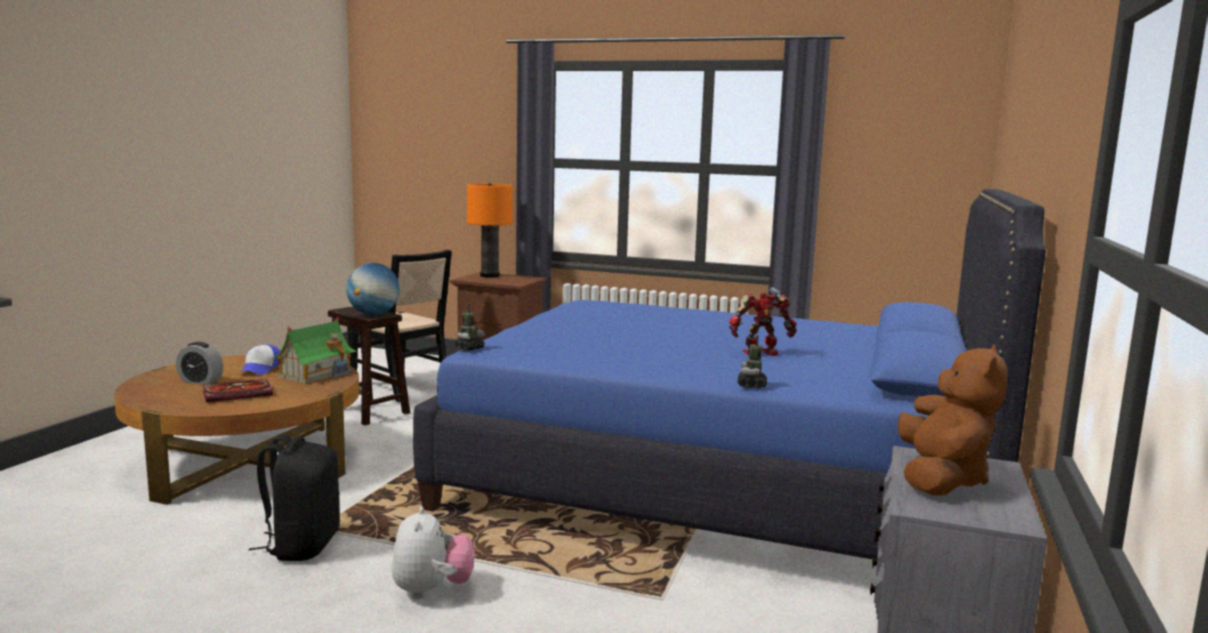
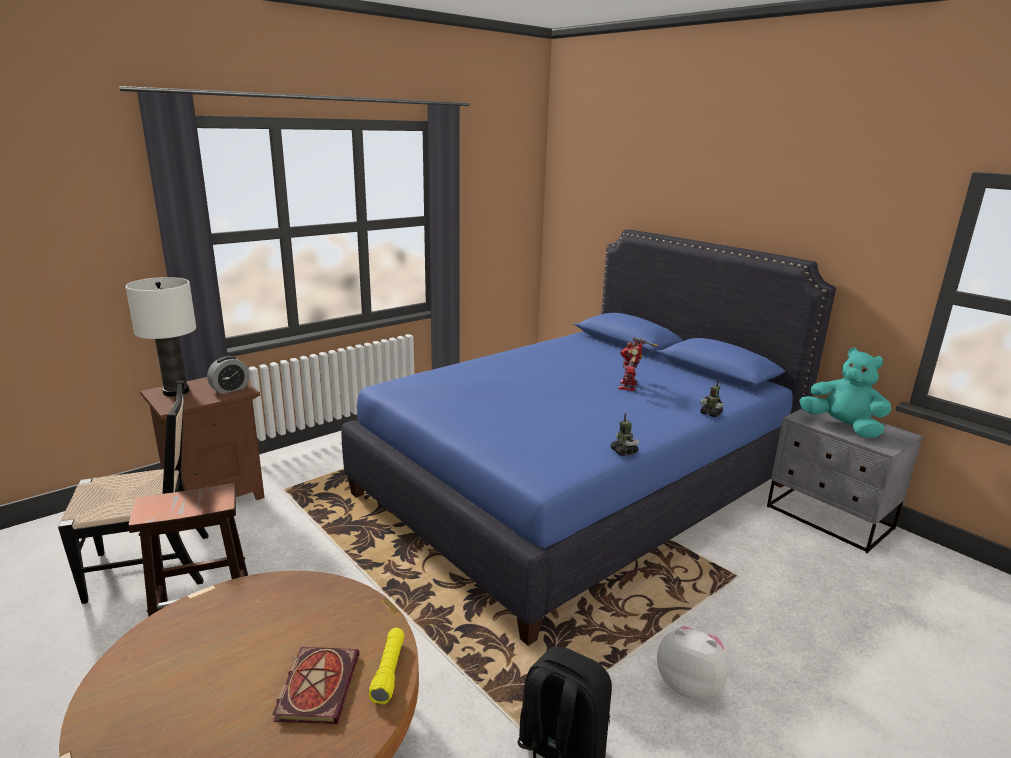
camera: 60 degrees left, 10 degrees up
(200, 381) = (212, 719): alarm clock -> alarm clock (230, 389)
(261, 369) = (213, 646): cap -> none
(262, 405) = (389, 671): none -> yellow flashlight
(316, 374) = (291, 603): toy house -> none
(373, 314) = (207, 498): globe -> none
(469, 348) = (535, 481): toy robot -> toy robot (623, 451)
(489, 276) = (175, 391): orange table lamp -> white table lamp
(941, 479) = (842, 427): brown plush toy -> turquoise plush toy

